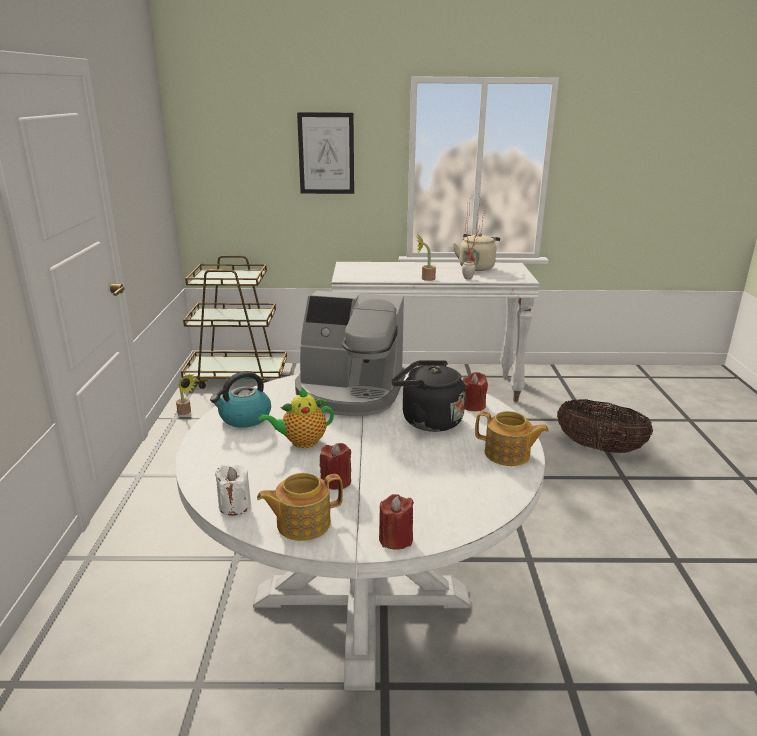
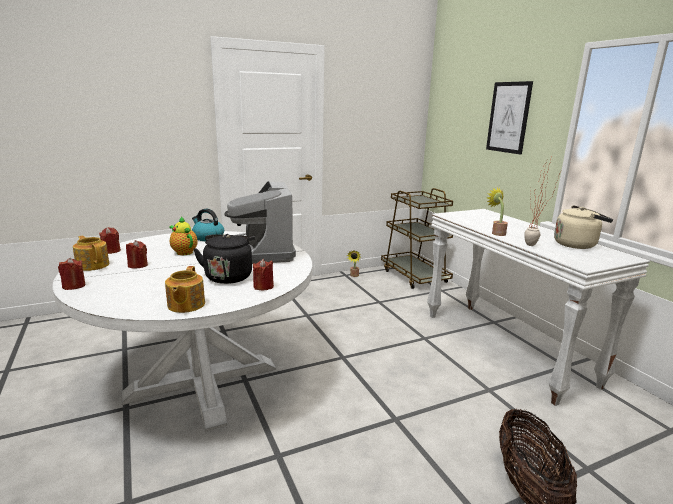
camera: 65 degrees right, 5 degrees down
(235, 505) = (111, 251): white candle -> red candle

